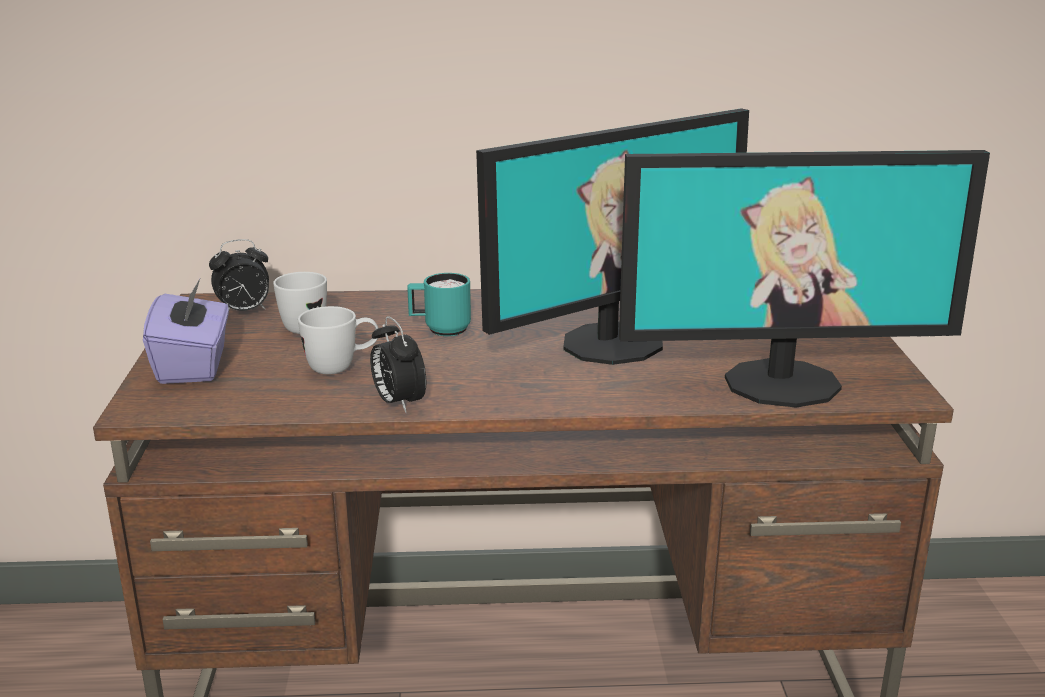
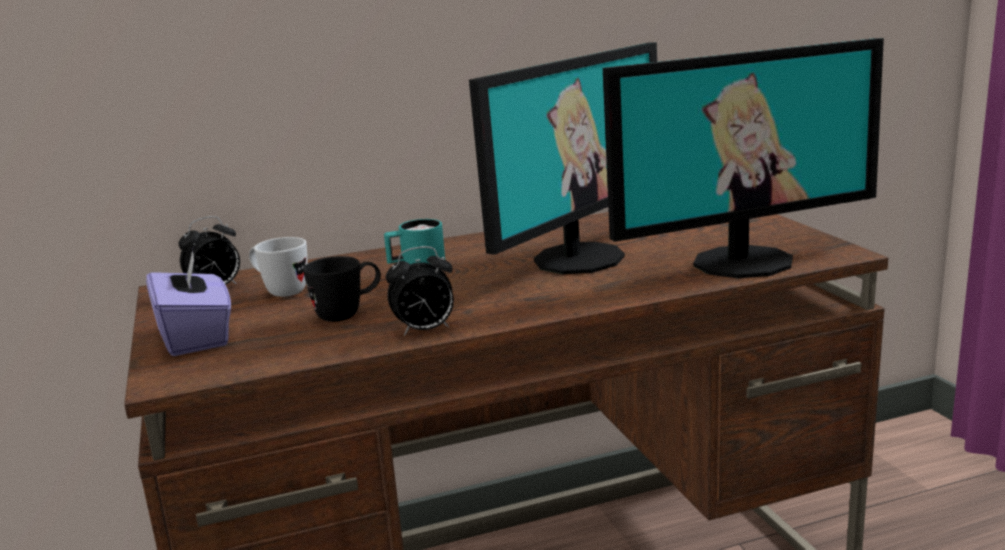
camera: 15 degrees left, 5 degrees down
(342, 368) = (348, 314): white mug -> black mug
(398, 403) = (425, 331): alarm clock -> alarm clock turned 60 degrees counterclockwise

